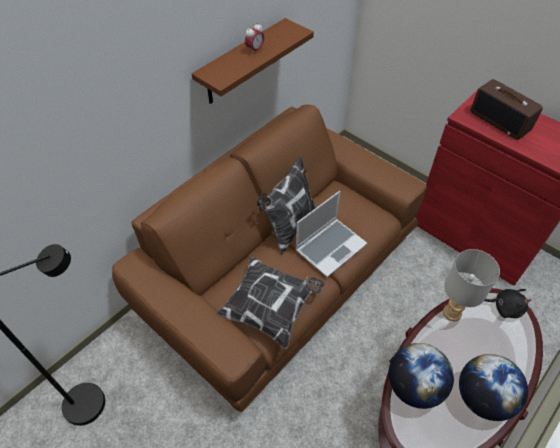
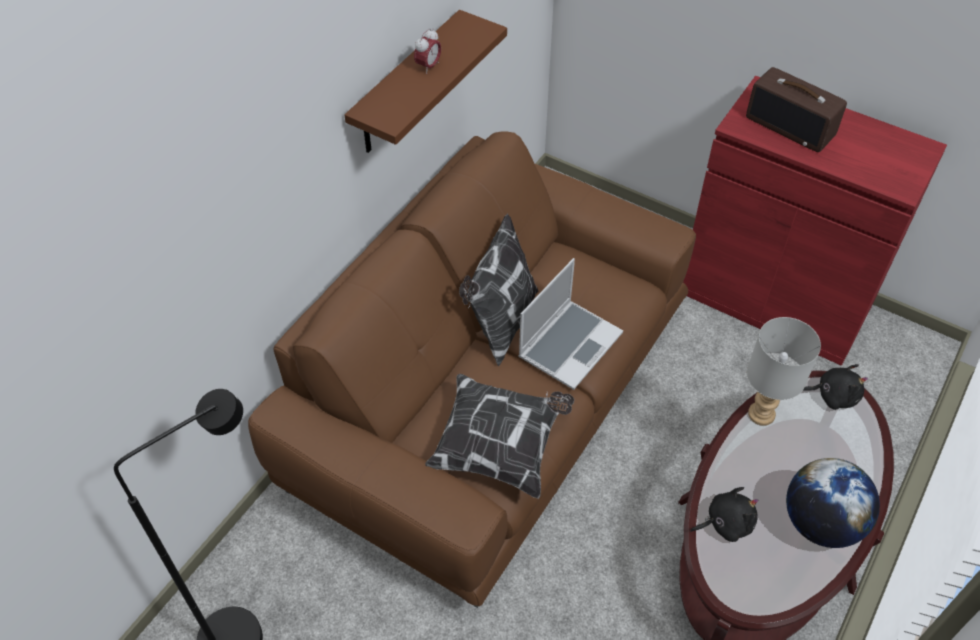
camera: 10 degrees left, 0 degrees up
(414, 386) = (725, 523): globe -> black plush toy

